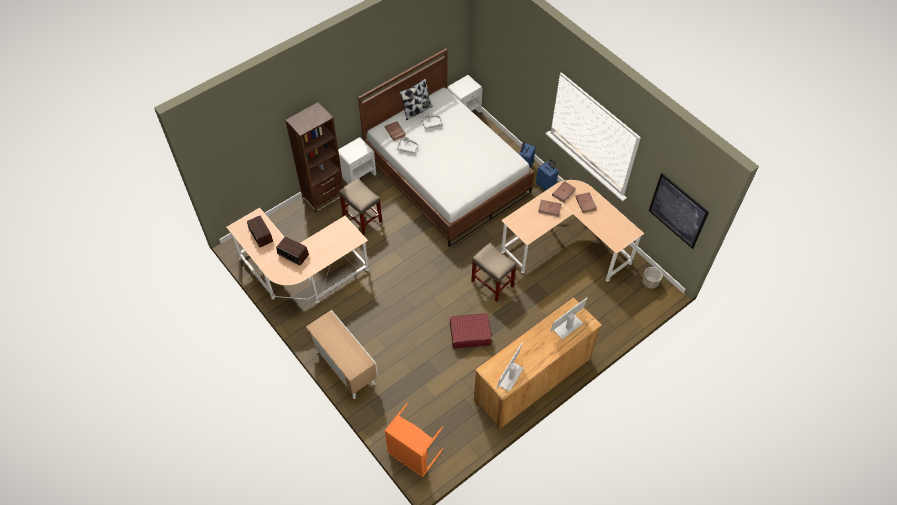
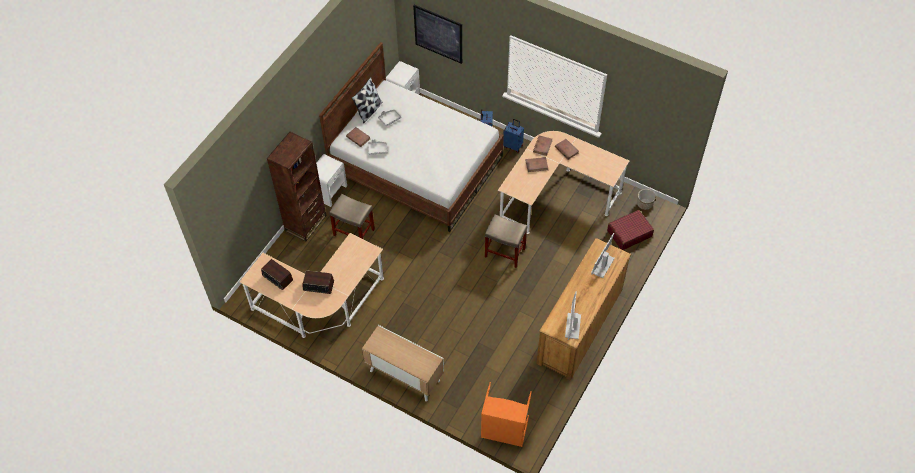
camera: 20 degrees left, 0 degrees up
(470, 334) = (505, 305): red suitcase -> red suitcase (629, 233)
(678, 210) = (658, 130): picture -> picture (438, 34)

